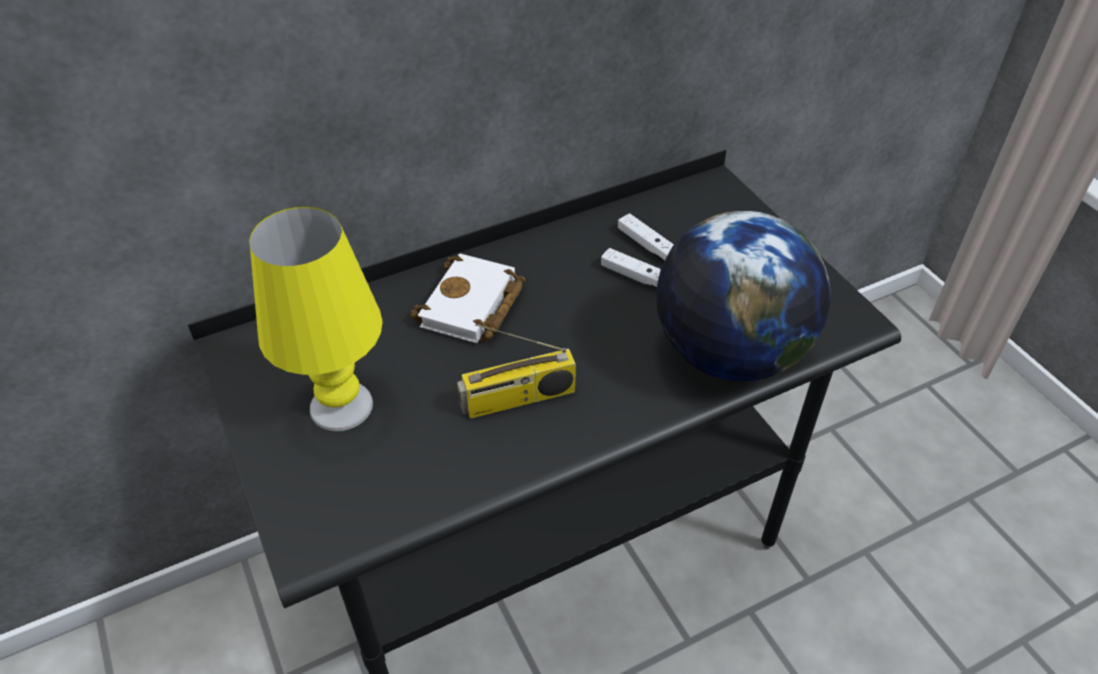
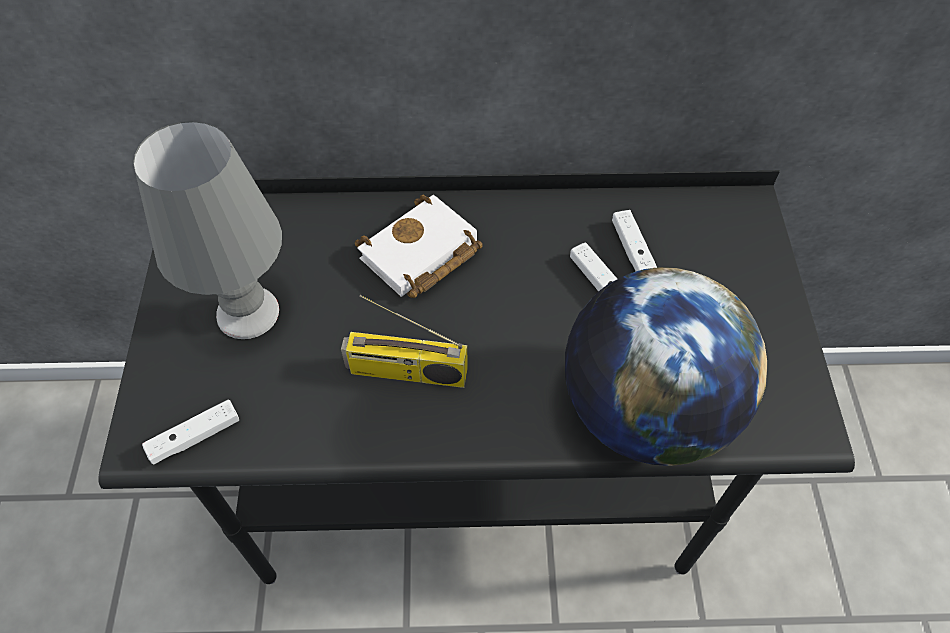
camera: 25 degrees right, 10 degrees up
(341, 407) = (247, 313): yellow table lamp -> grey table lamp
(356, 523) = (195, 437): none -> white game controller

